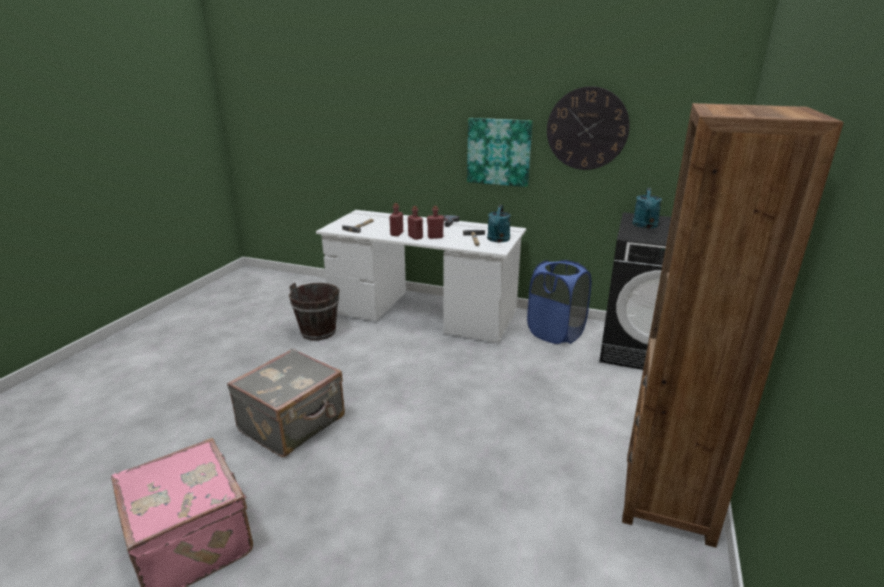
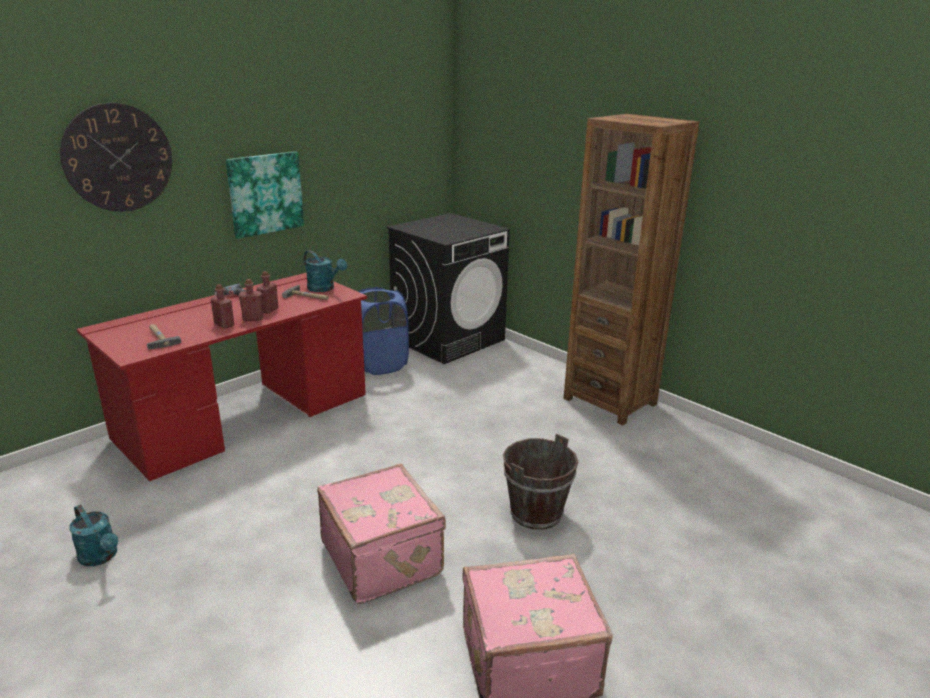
camera: 65 degrees left, 0 degrees up
(294, 424) = (383, 557): grey suitcase -> pink suitcase
(318, 332) = (189, 502): brown bucket -> brown bucket (536, 514)
(423, 312) = (245, 417): white desk -> red desk
(587, 129) = (345, 151): wall clock -> wall clock (118, 158)
(645, 226) = (429, 230): turquoise watering can -> turquoise watering can (101, 557)

